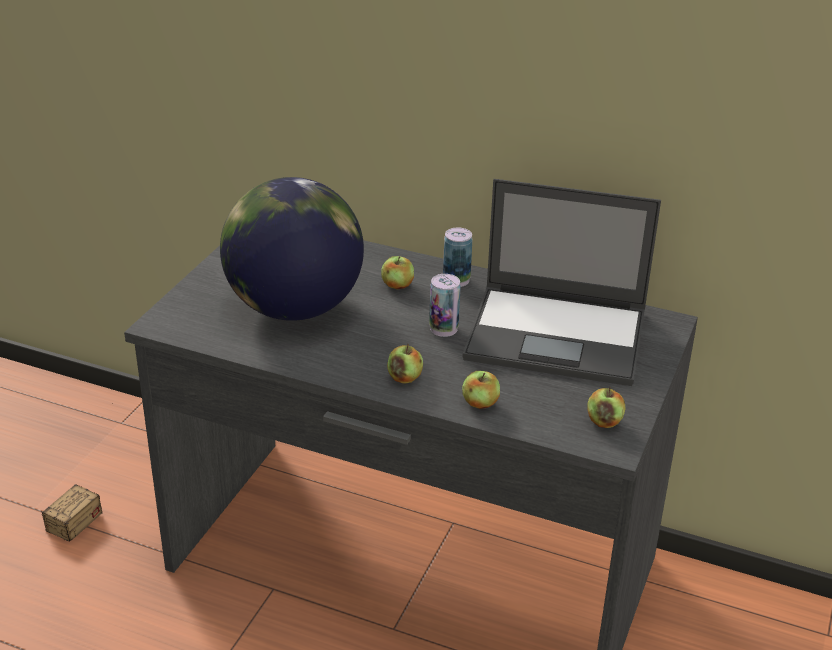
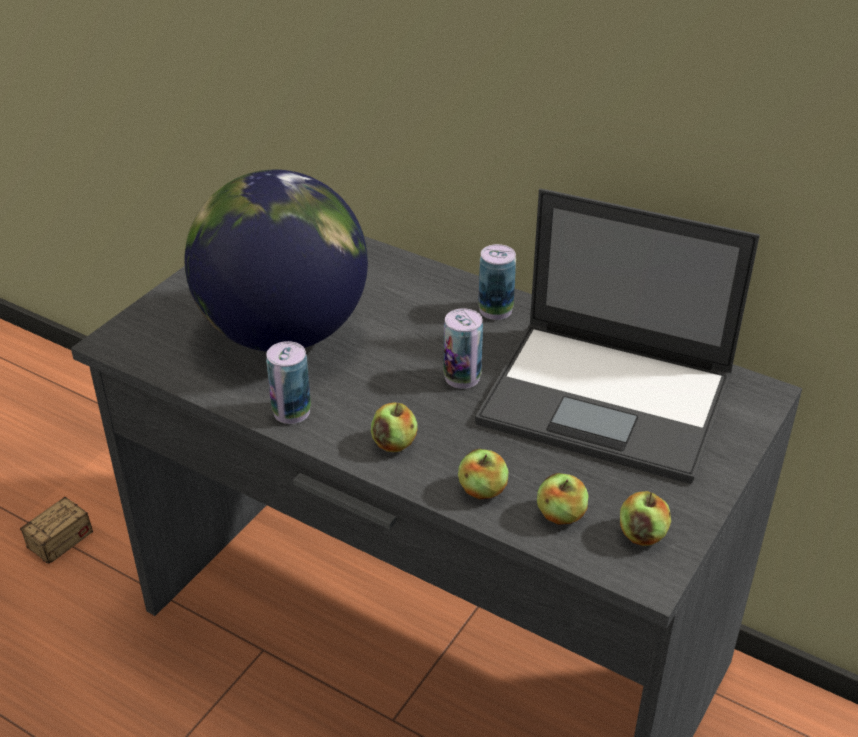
camera: 10 degrees right, 5 degrees up
(318, 362) = (291, 412): none -> can
(397, 285) = (419, 311): apple -> apple (560, 515)

